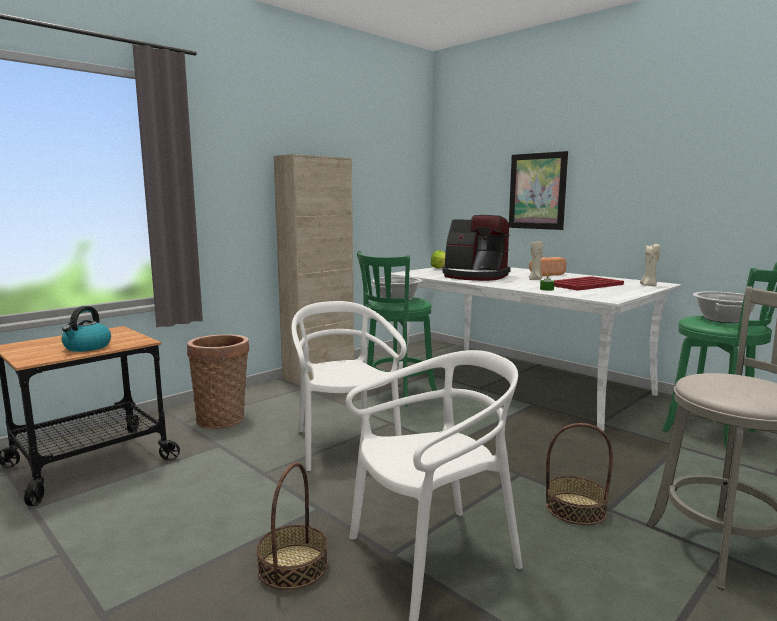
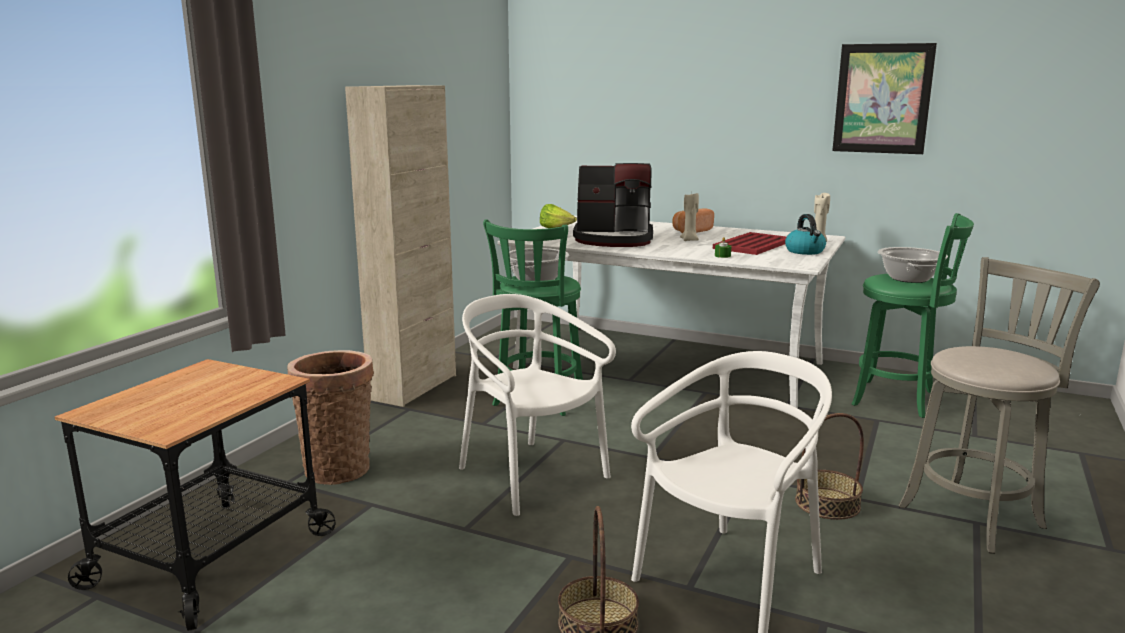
camera: 20 degrees left, 5 degrees up
(87, 347) = (216, 400): kettle -> kettle (805, 251)
(537, 191) = (667, 123): picture -> picture (882, 99)

